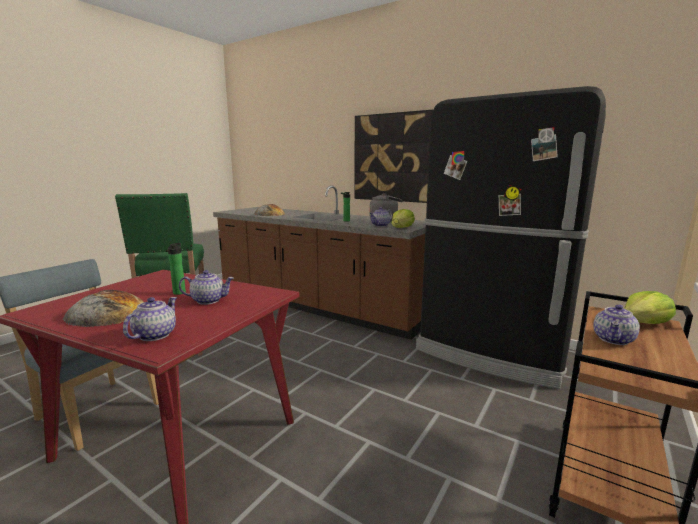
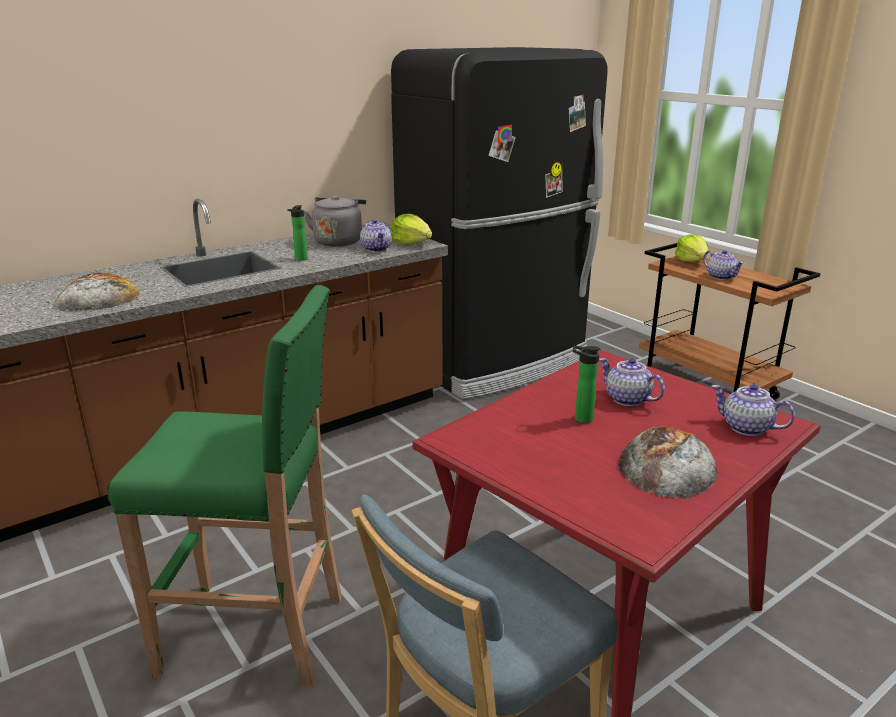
camera: 70 degrees left, 10 degrees up
(208, 300) = (626, 399): teapot -> teapot turned 60 degrees counterclockwise
(392, 158) = (289, 128): picture -> none

